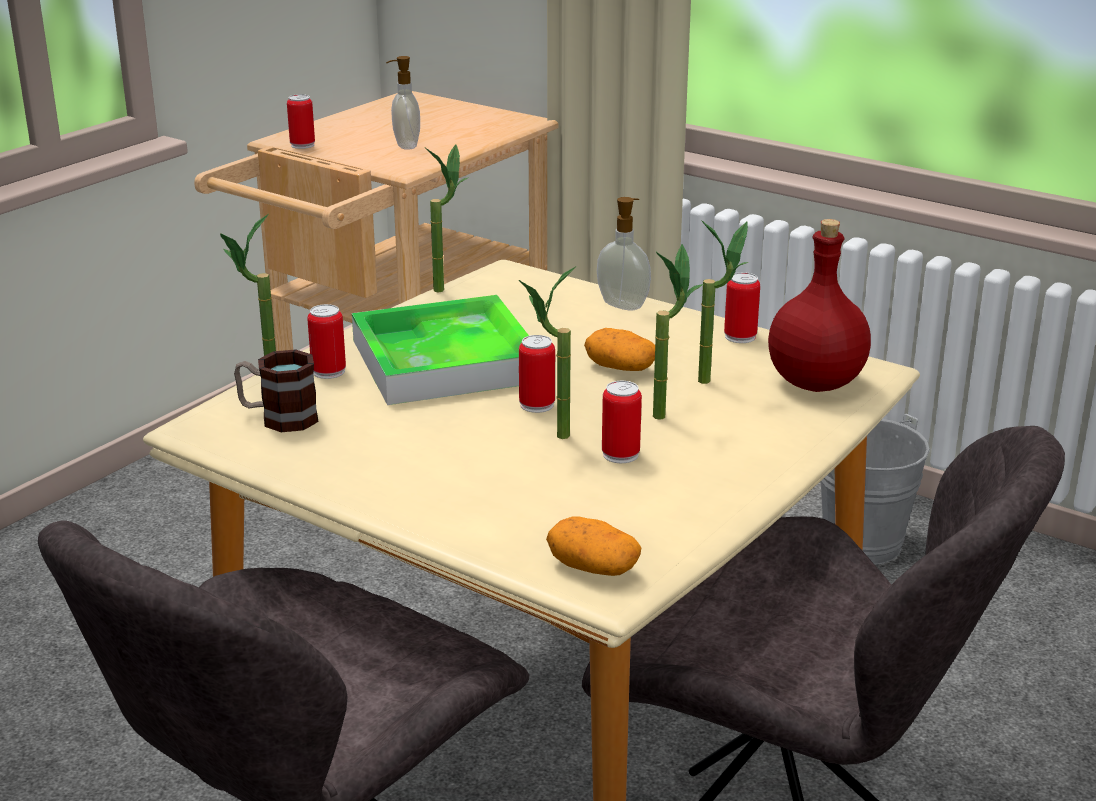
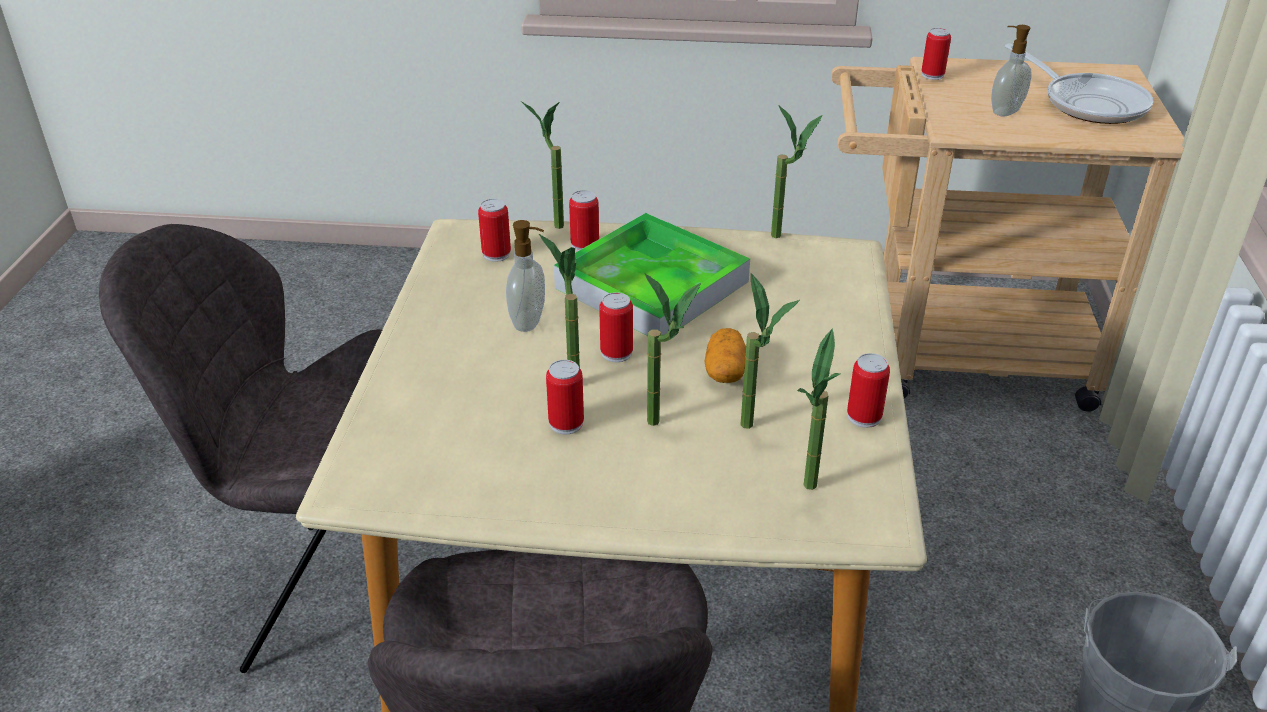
camera: 60 degrees right, 10 degrees up
(278, 418) = (496, 254): mug -> can
(439, 120) = (1088, 103): none -> frying pan
(592, 568) = (372, 470): potato -> none
(624, 305) = (856, 330): soap dispenser -> soap dispenser (529, 322)
(816, 384) = (810, 495): red bottle -> potted plant

